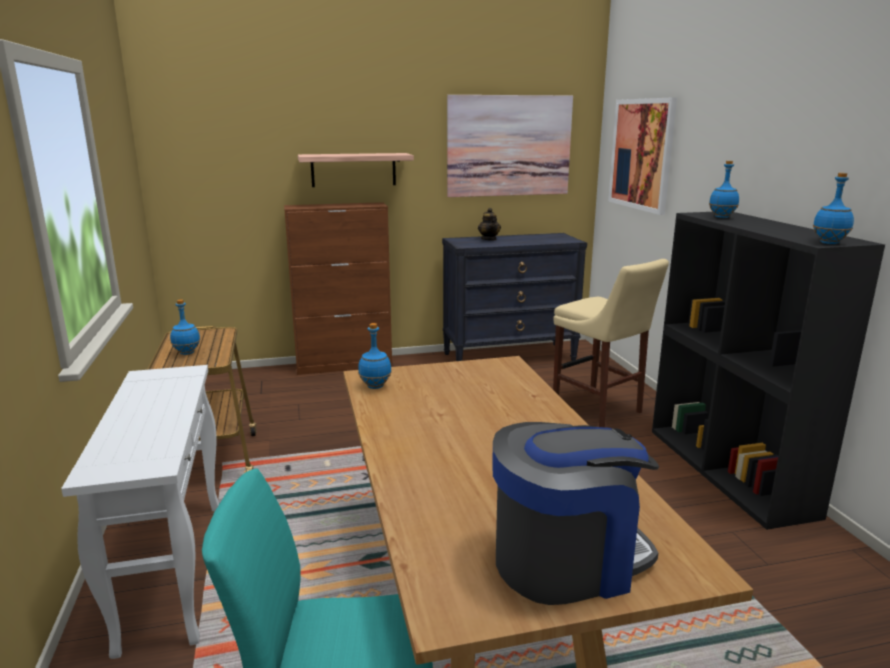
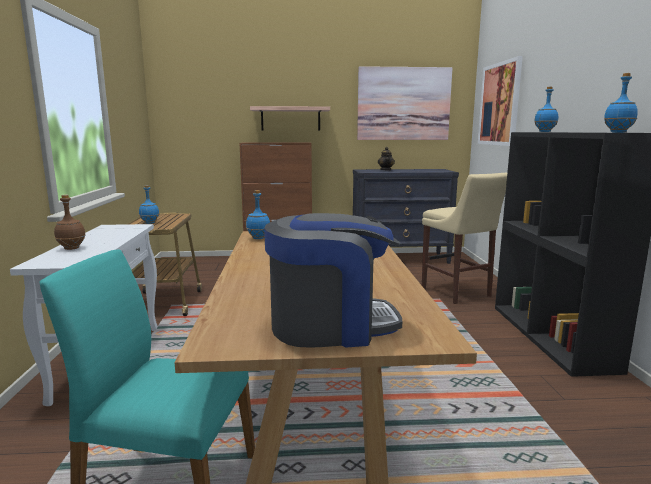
camera: 10 degrees right, 5 degrees down
(124, 432) = (72, 248): none -> brown bottle

